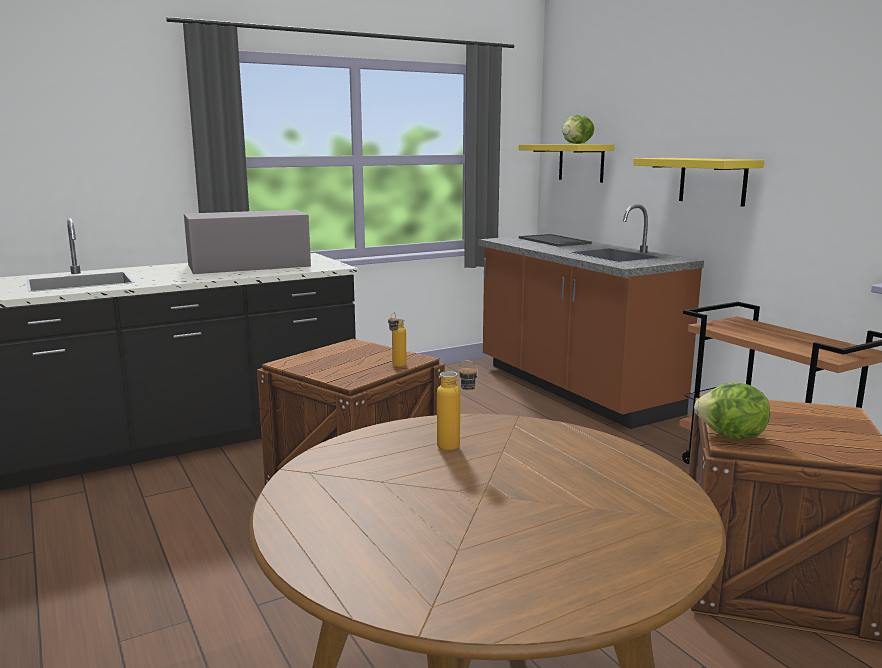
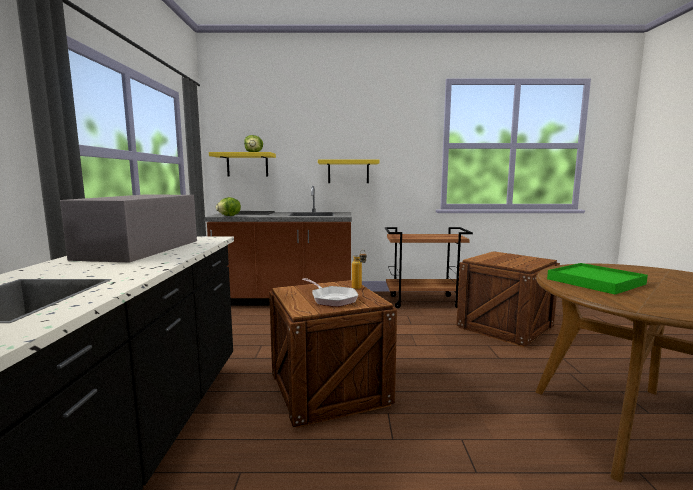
camera: 60 degrees left, 5 degrees down
(339, 364) = (332, 299): none -> frying pan
(457, 448) = (595, 281): bottle -> green tray
(731, 436) = (518, 266): lettuce -> lettuce (229, 216)

